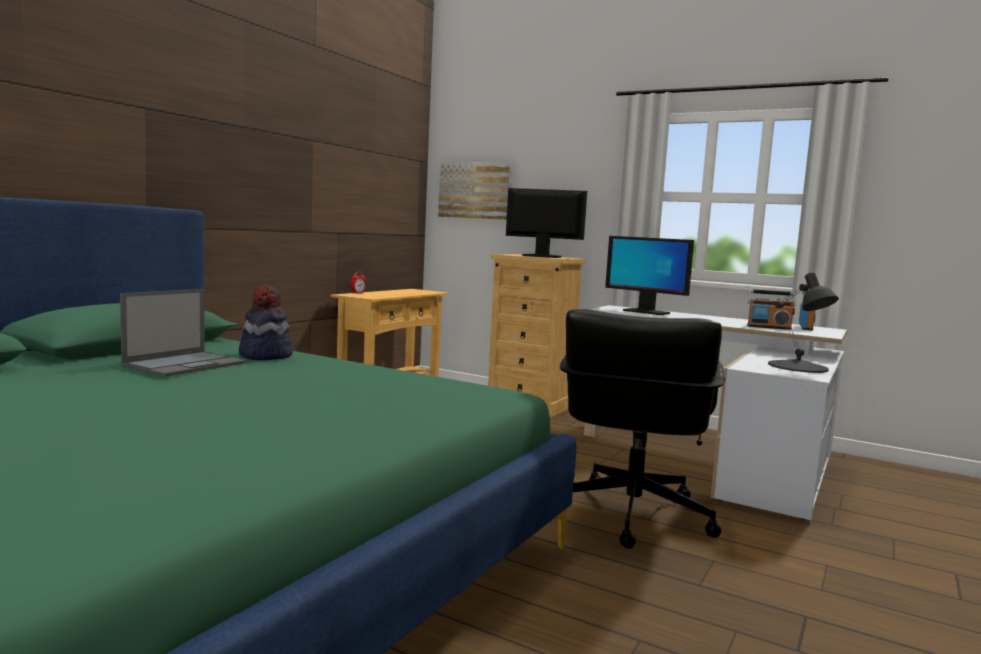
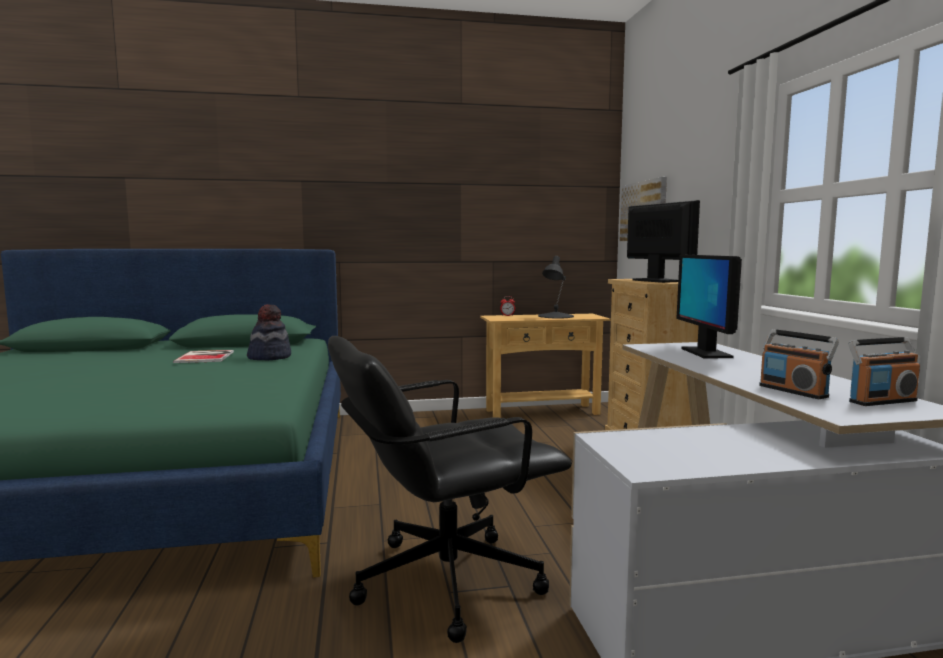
camera: 50 degrees right, 0 degrees up
(186, 364) = (206, 356): laptop -> book
(798, 367) = (702, 455): black table lamp -> black table lamp (555, 316)

